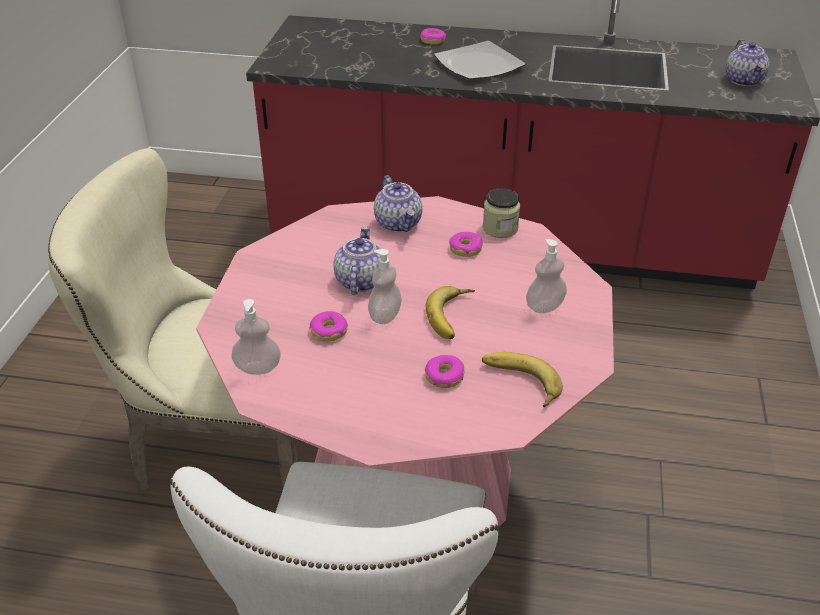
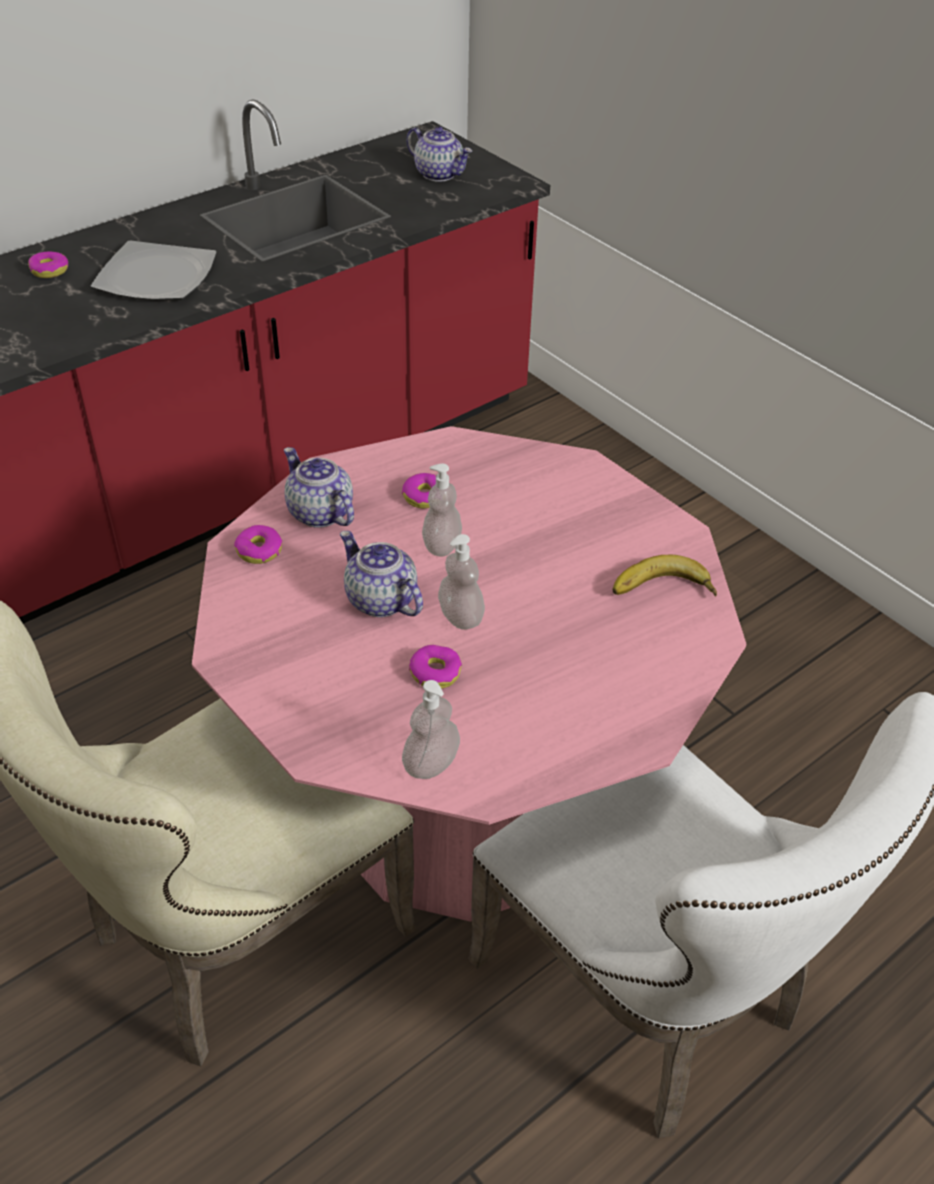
camera: 50 degrees left, 5 degrees up
(399, 223) = (319, 513): teapot -> teapot turned 150 degrees counterclockwise
(444, 376) = (600, 633): donut -> donut (259, 551)
(454, 316) = (520, 571): banana -> none
(500, 228) = (422, 454): jar -> none
(544, 306) = (575, 506): soap dispenser -> soap dispenser (442, 545)

